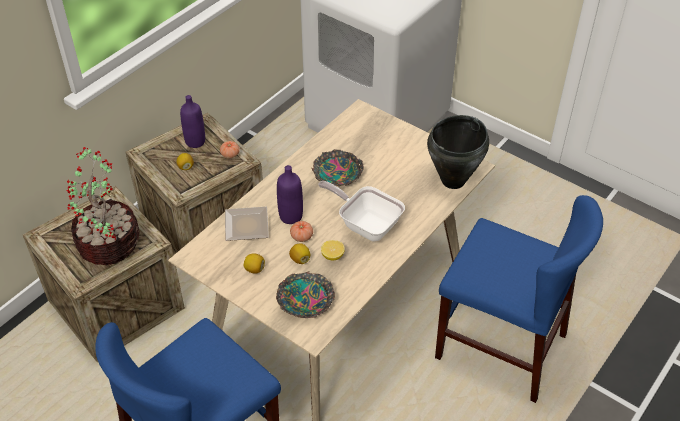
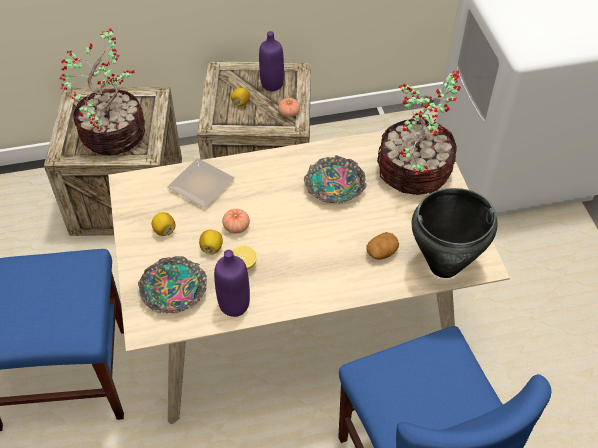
camera: 40 degrees right, 5 degrees up
(290, 216) = (248, 201): purple bottle -> purple bottle (234, 305)
(365, 224) = (307, 254): frying pan -> none
(378, 138) = (413, 173): none -> potted plant
(409, 195) = (381, 252): none -> potato

